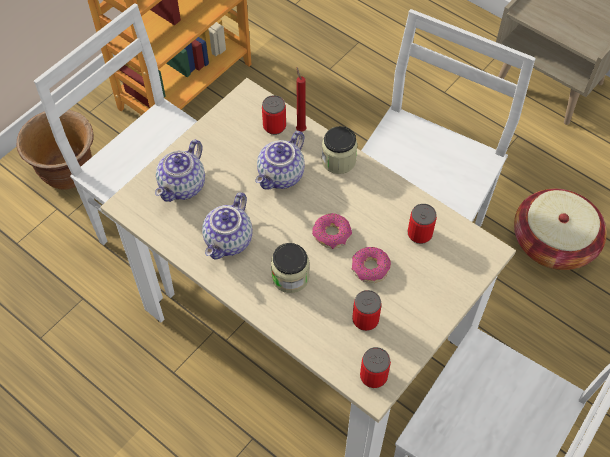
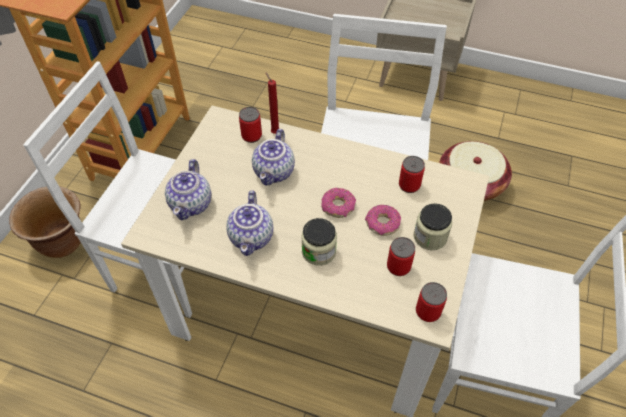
camera: 20 degrees left, 5 degrees down
(338, 160) = (317, 148): jar -> jar (430, 236)

